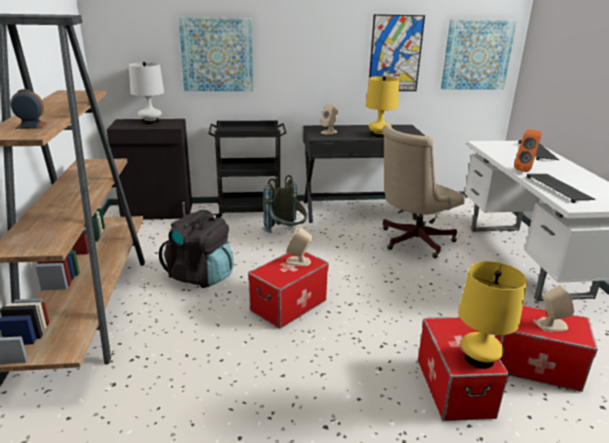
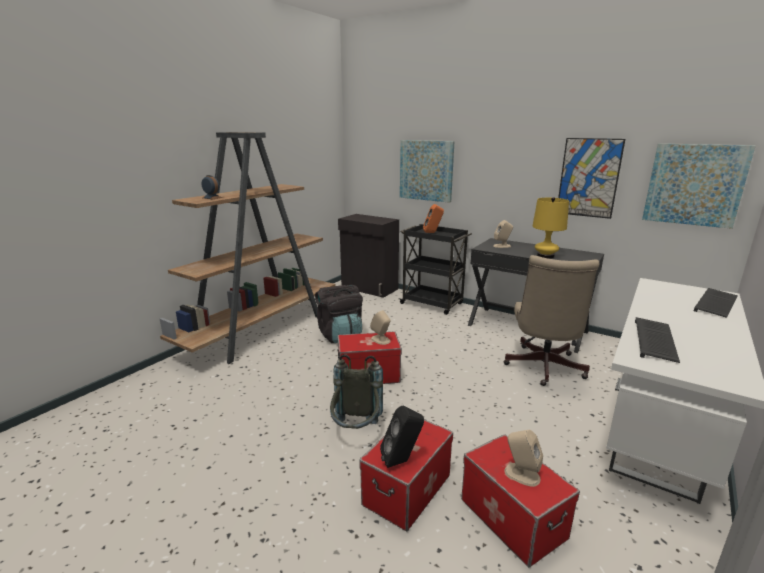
camera: 40 degrees right, 5 degrees down
(150, 122) = (372, 218): white table lamp -> none
(286, 234) = (437, 328): grey backpack -> grey backpack (356, 431)
(412, 241) = (543, 368): beige office chair -> beige office chair turned 75 degrees counterclockwise
(479, 358) = (402, 461): yellow table lamp -> black speaker
(525, 170) = (652, 315): orange speaker -> orange speaker (433, 232)

